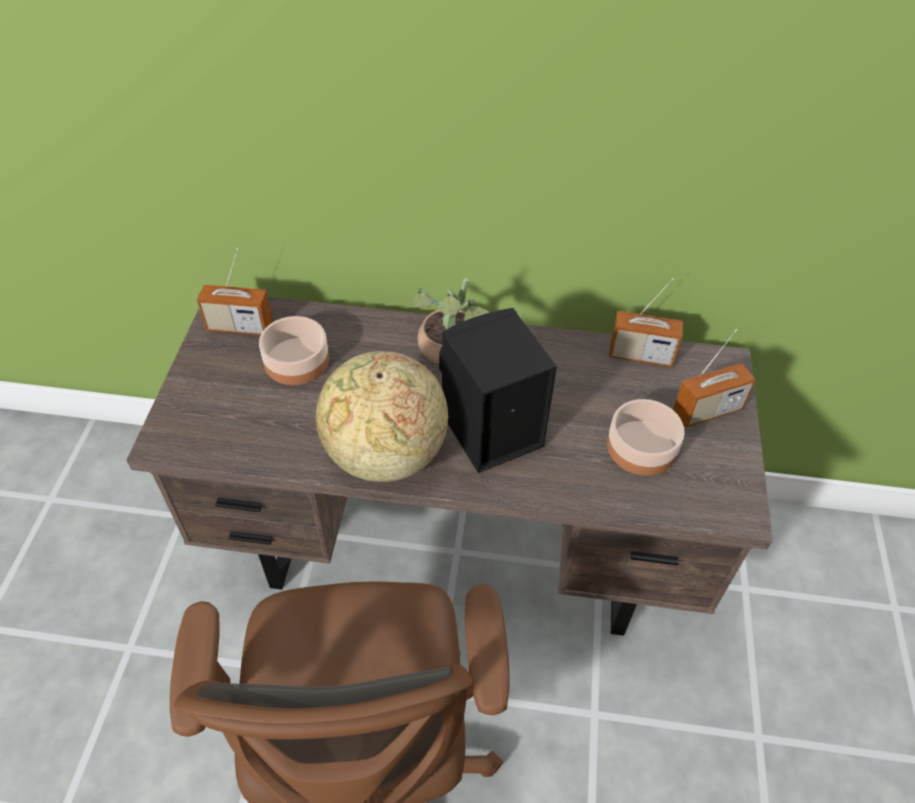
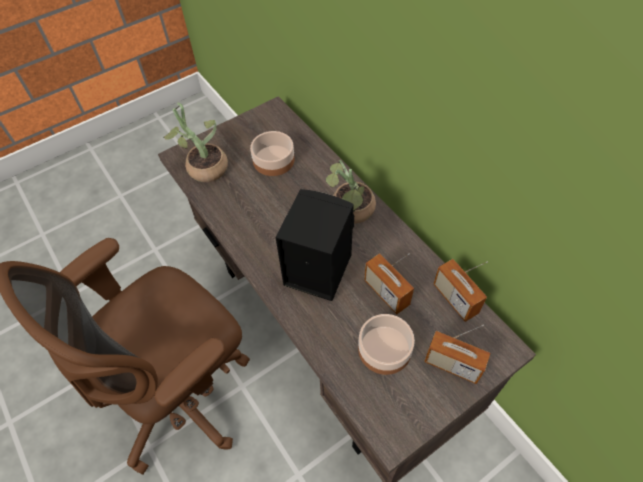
camera: 50 degrees right, 5 degrees up
(215, 429) = (203, 167): none -> potted plant
(240, 326) = (270, 124): radio -> radio (386, 292)
(385, 454) = (255, 238): globe -> none

